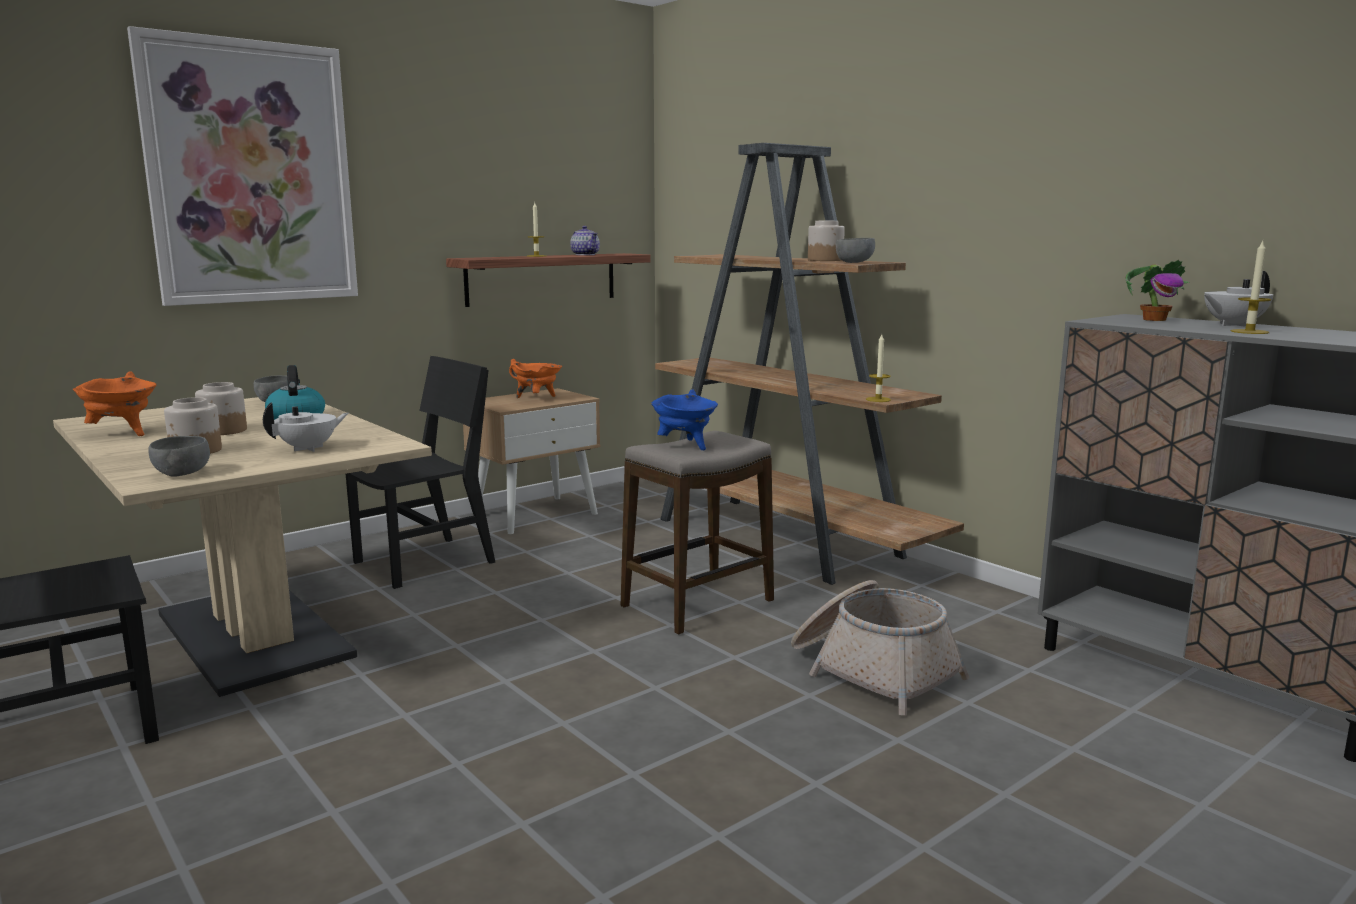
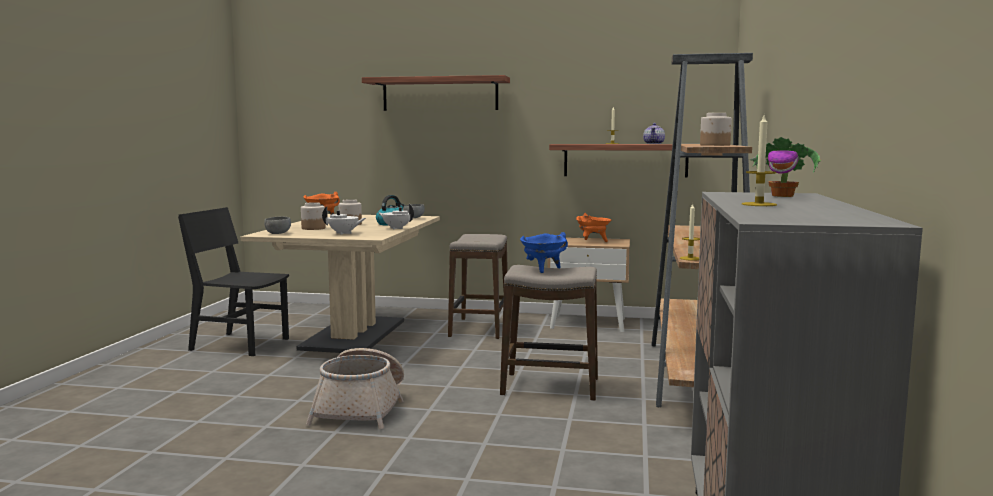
camera: 50 degrees right, 5 degrees down
(251, 173) = (440, 94): picture -> shelf
(424, 562) = (480, 329): black chair -> stool
(854, 262) = (702, 146): grey bowl -> none
(871, 670) = (548, 450): basket -> basket (361, 408)
(1232, 325) = (807, 202): white teapot -> white teapot (396, 228)

